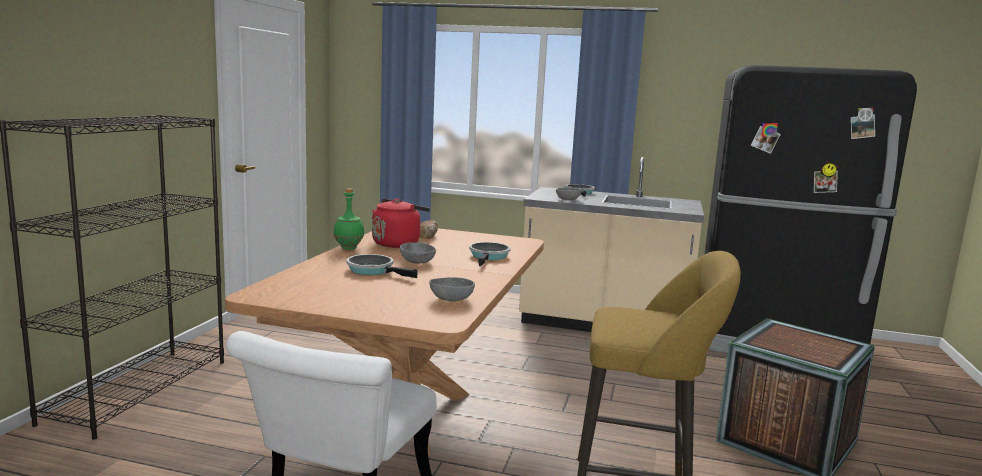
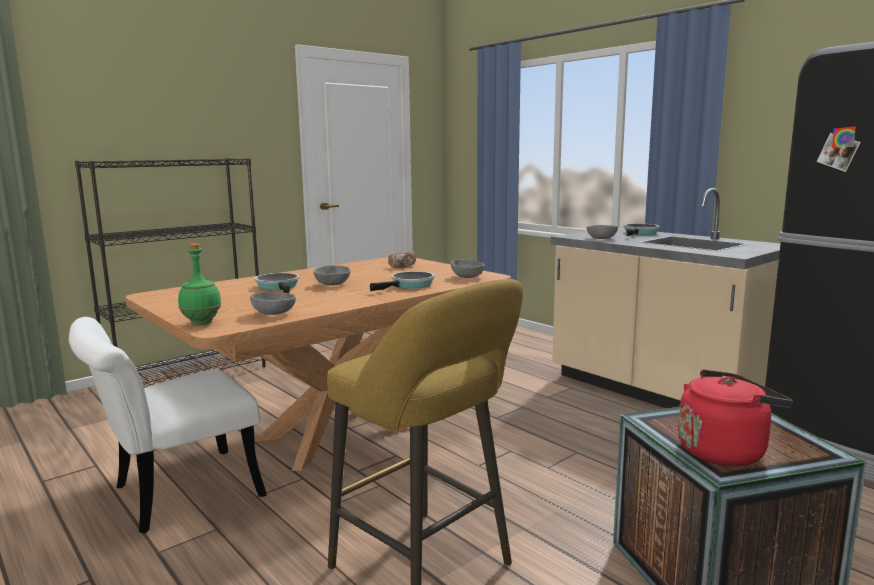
camera: 35 degrees right, 0 degrees up
(349, 248) = (309, 270): green bottle -> green bottle (202, 323)
(398, 243) = (359, 270): red kettle -> red kettle (724, 451)
(512, 243) = (468, 277): none -> grey bowl

